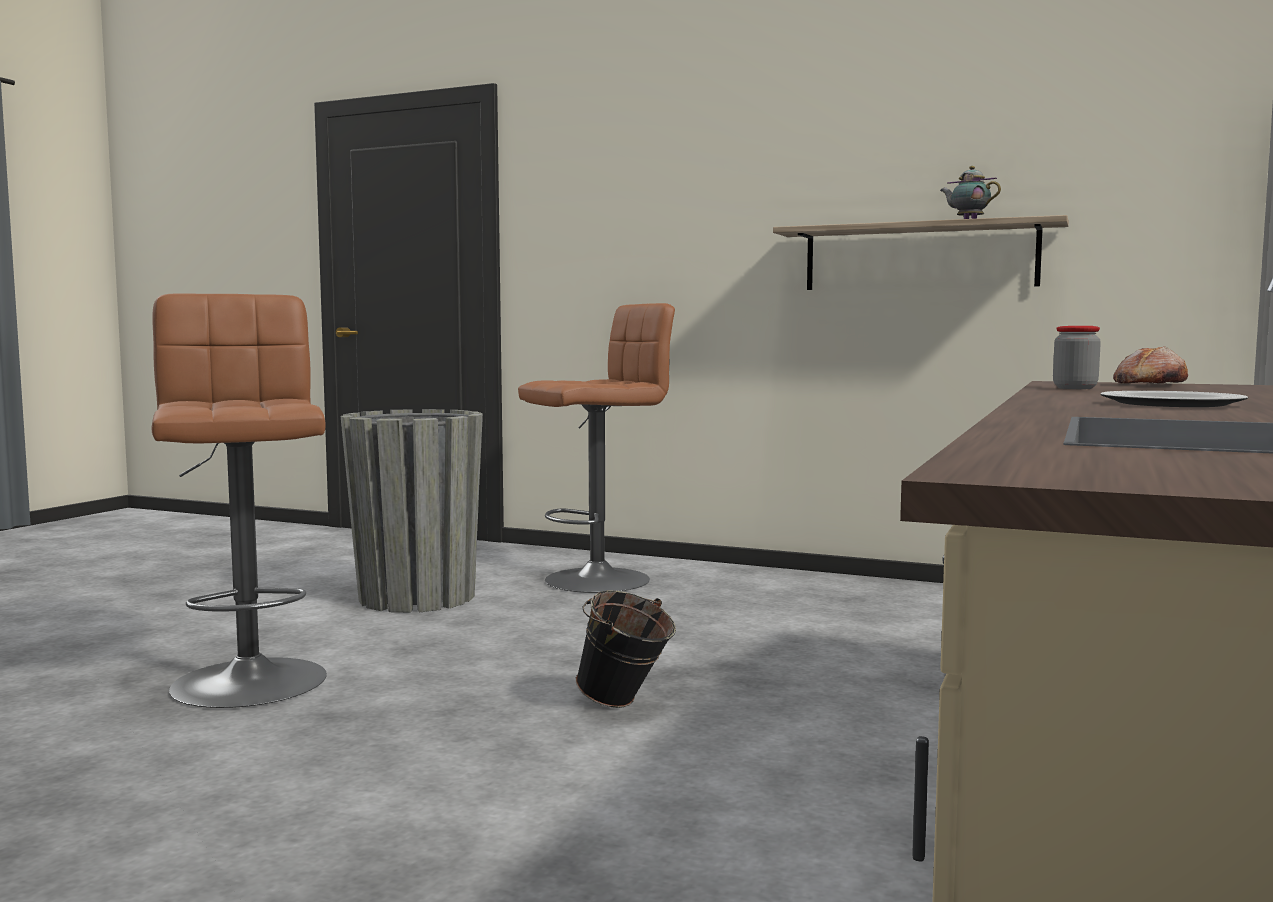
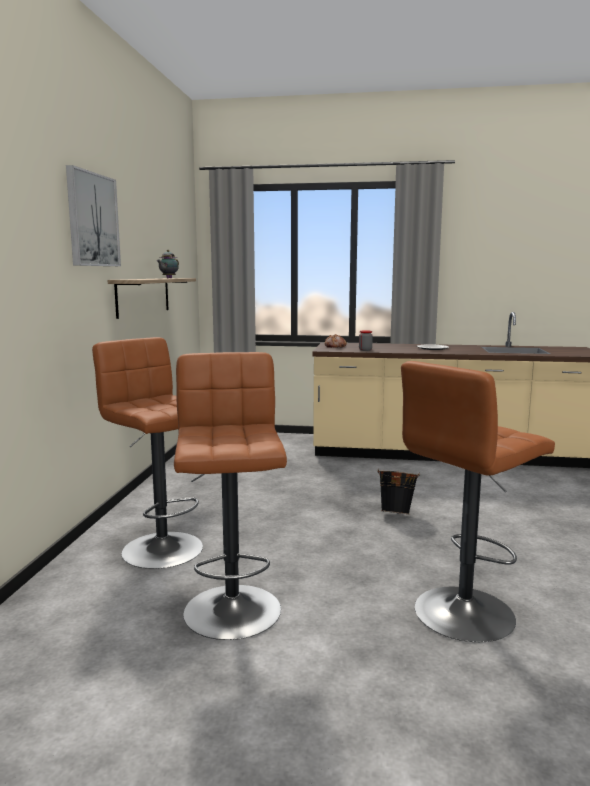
camera: 105 degrees left, 5 degrees up
(417, 597) = (233, 610): grey planter -> brown stool
(756, 150) = (92, 220): none -> picture

